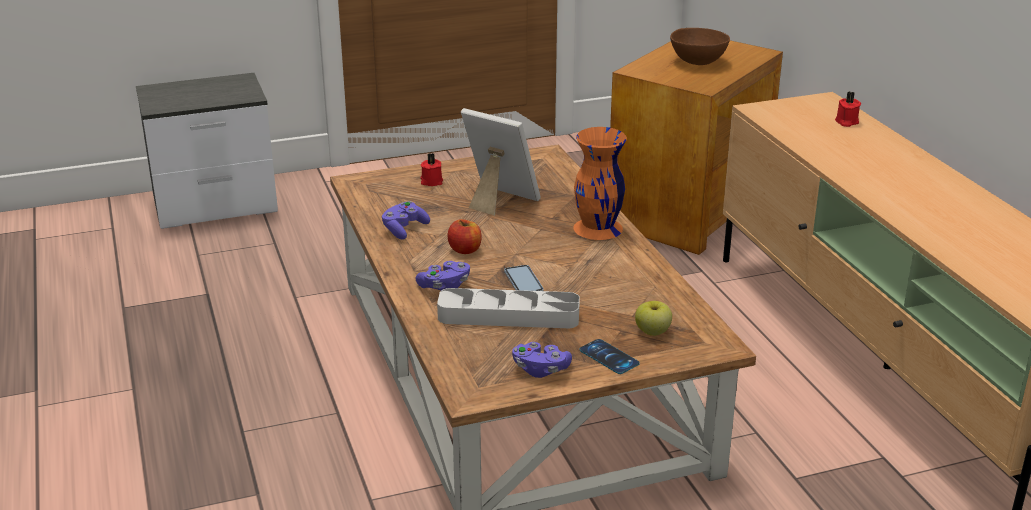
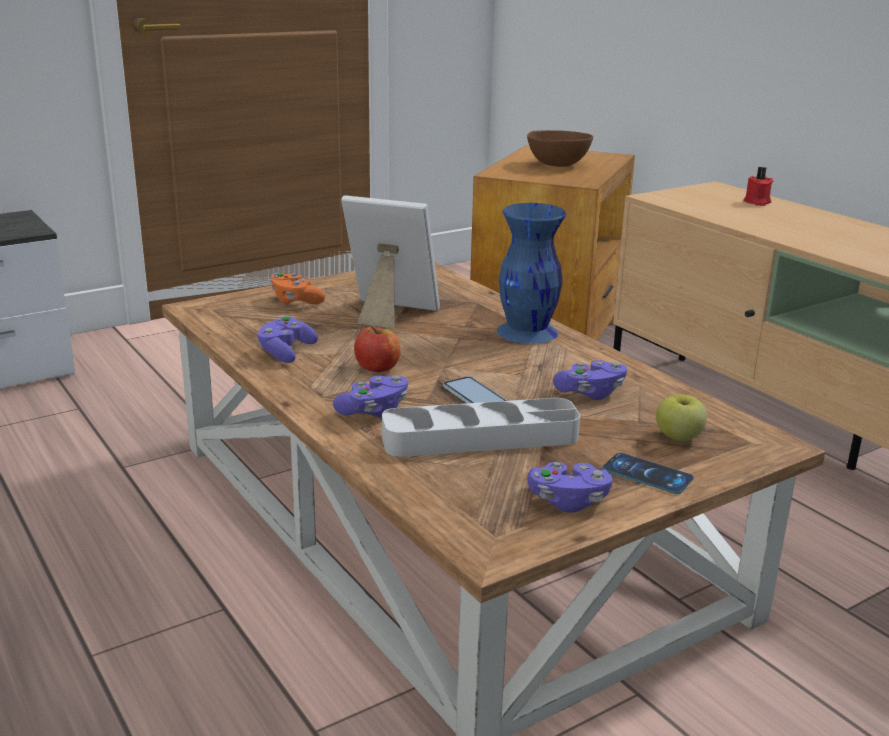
camera: 15 degrees left, 5 degrees down
(431, 181) = (295, 301): red candle -> orange game controller
(597, 228) = (527, 332): orange vase -> blue vase
(612, 288) = (590, 393): none -> purple game controller

